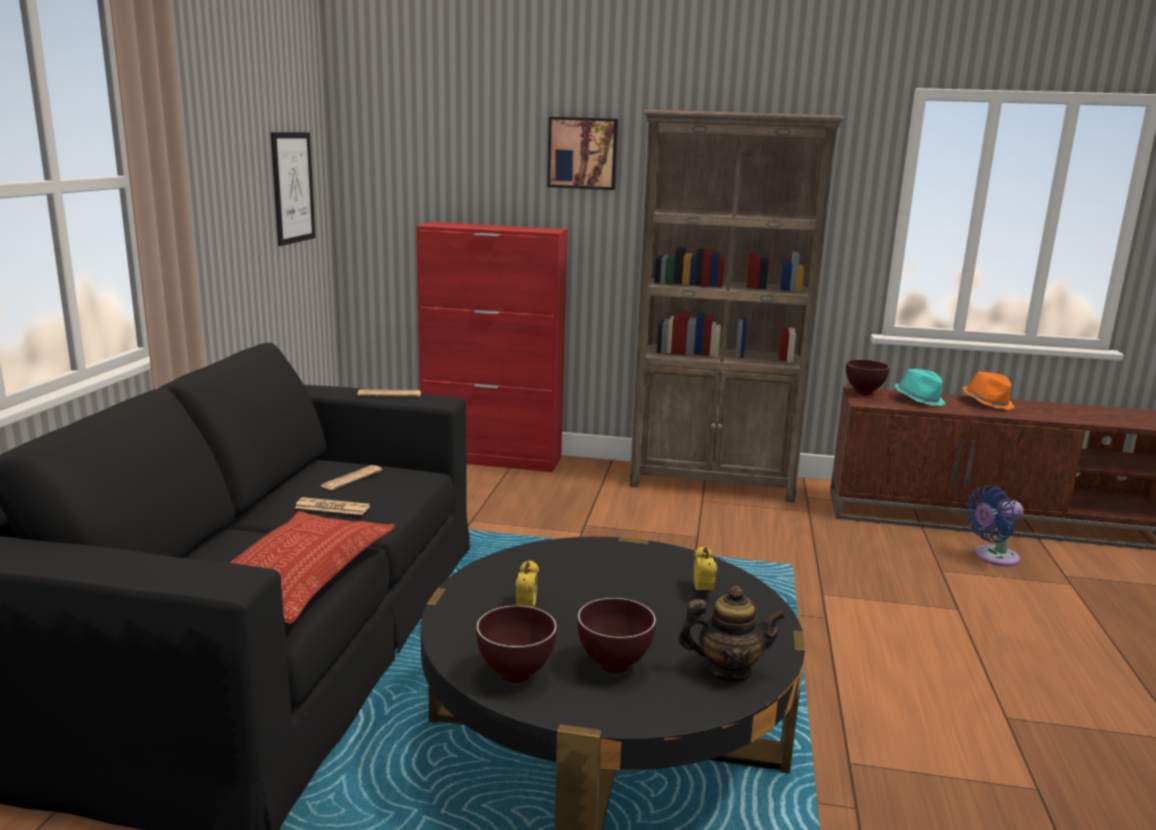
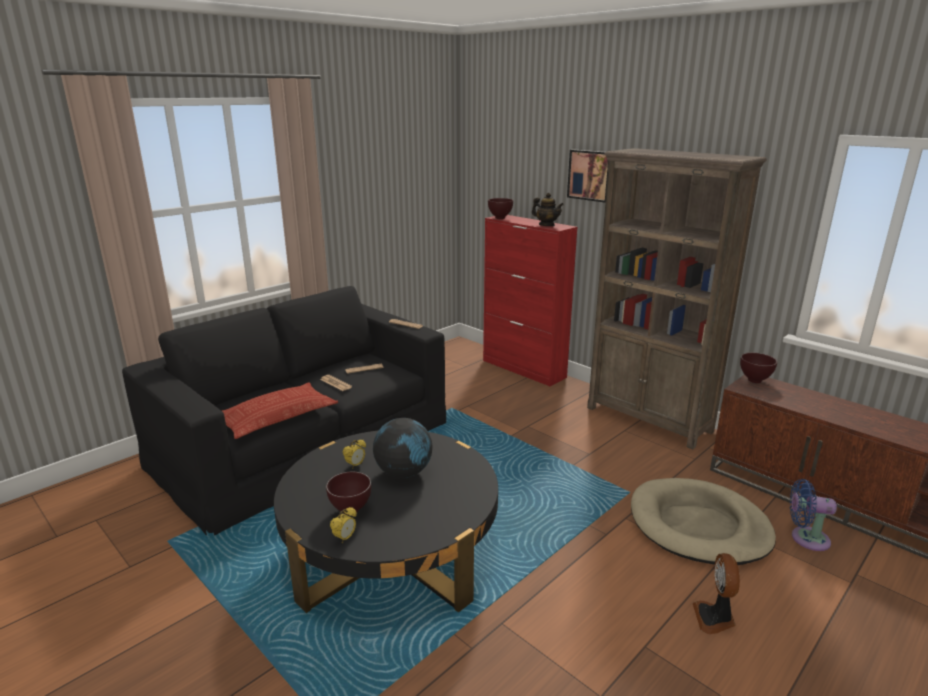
camera: 35 degrees right, 5 degrees up
(293, 187) = (421, 190): picture -> none
(517, 675) = (305, 497): brown bowl -> brown bowl (500, 218)
(611, 595) = (404, 472): none -> globe
(703, 592) = (454, 487): alarm clock -> alarm clock (345, 538)
(727, 670) = (400, 535): teapot -> teapot (546, 225)
(897, 577) = (698, 526): none -> beige dog bed
(919, 400) = (796, 396): turquoise hat -> none
(987, 403) = (860, 412): orange hat -> none
(1022, 661) = (714, 618): none -> fan

